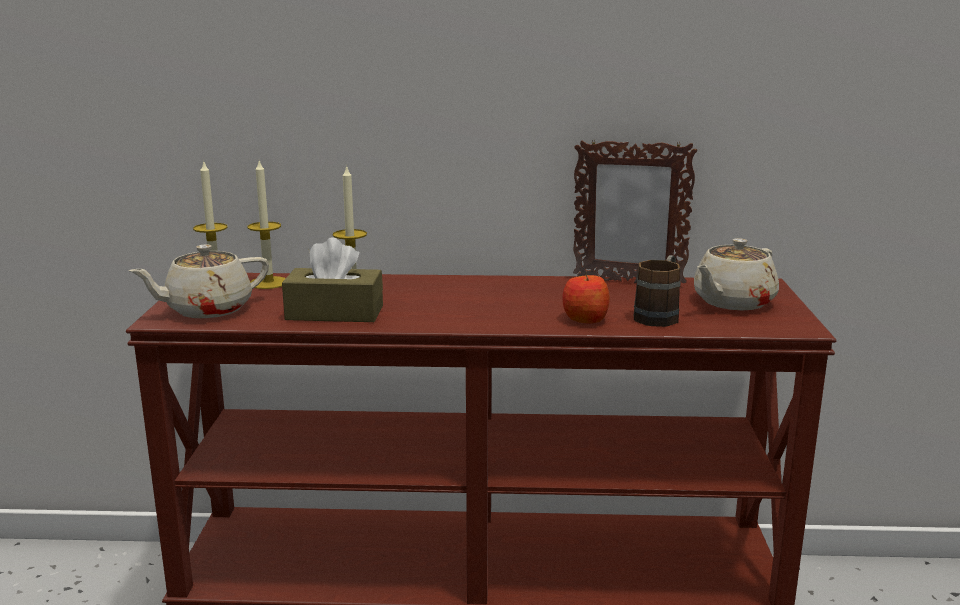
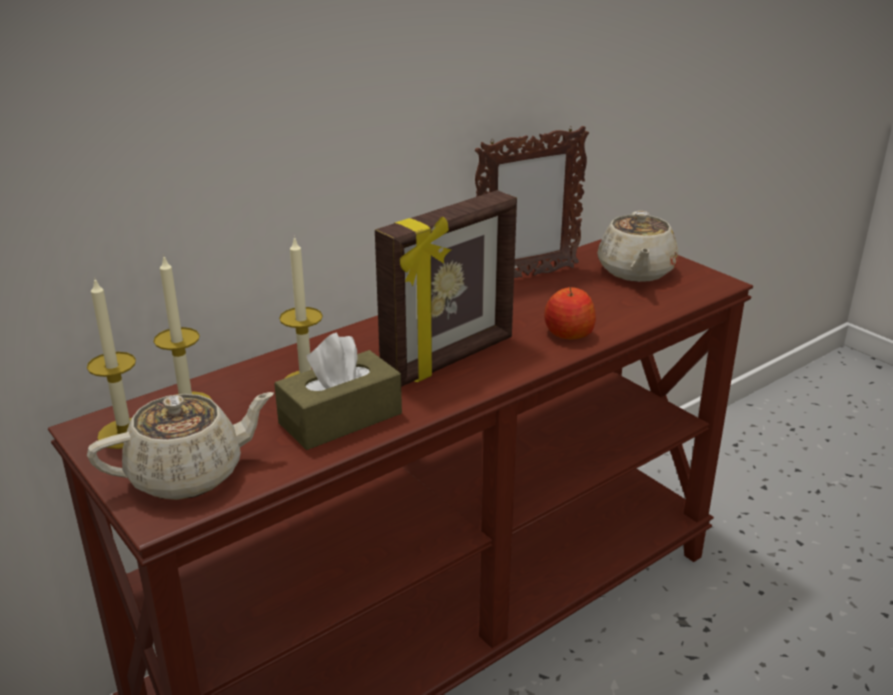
camera: 40 degrees left, 10 degrees up
(207, 310) = (189, 474): beige teapot -> beige teapot turned 135 degrees counterclockwise
(466, 307) = (450, 359): none -> picture frame
(659, 315) = (611, 306): brown mug -> none

